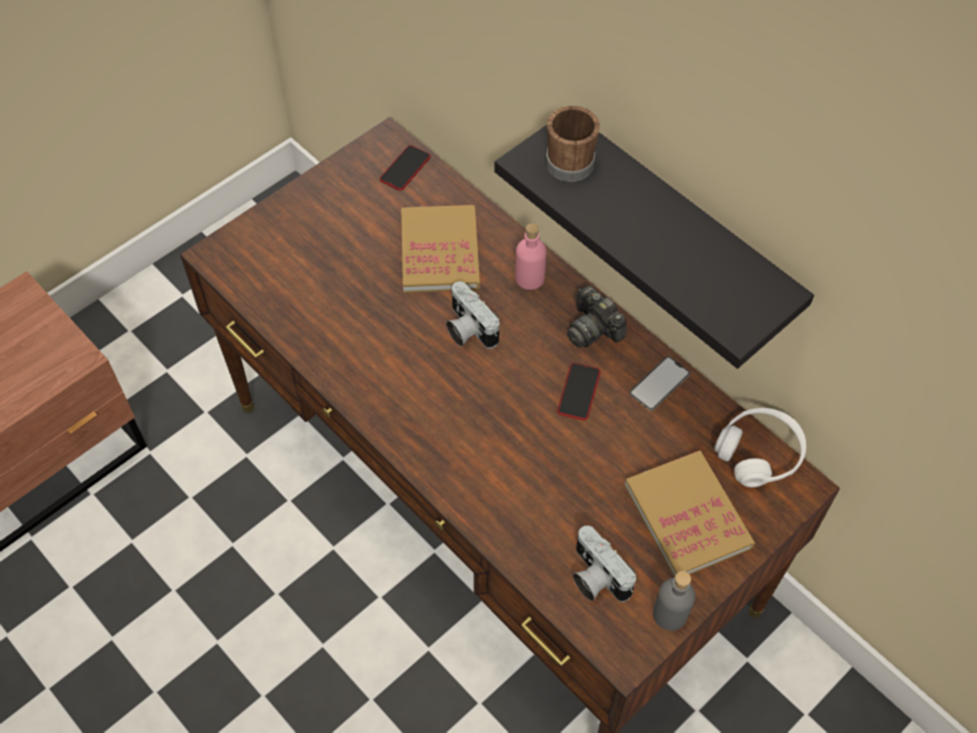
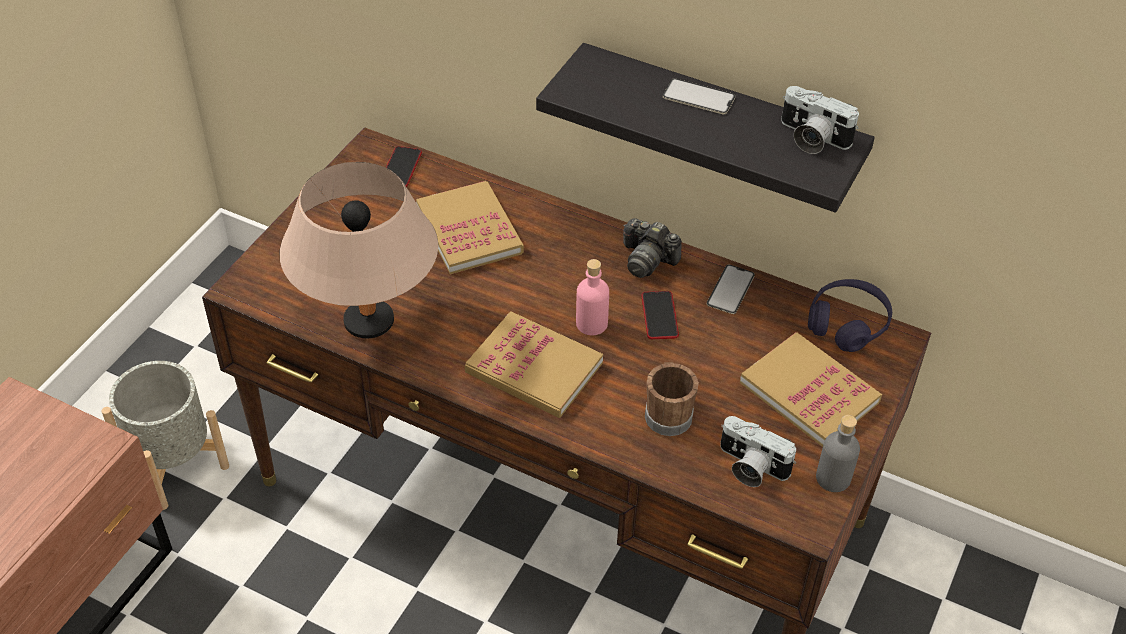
camera: 20 degrees left, 10 degrees down
(176, 369) = (175, 465): none -> grey planter
(312, 321) = (369, 322): none -> beige table lamp
(438, 412) = (534, 368): none -> book
(467, 329) = (528, 290): camera -> camera (811, 138)
(529, 278) = (567, 232): pink bottle -> pink bottle (591, 324)
(571, 159) = (607, 80): brown mug -> brown mug (668, 413)
(654, 202) = (698, 97): none -> phone
(758, 454) = (847, 324): white headphones -> purple headphones

